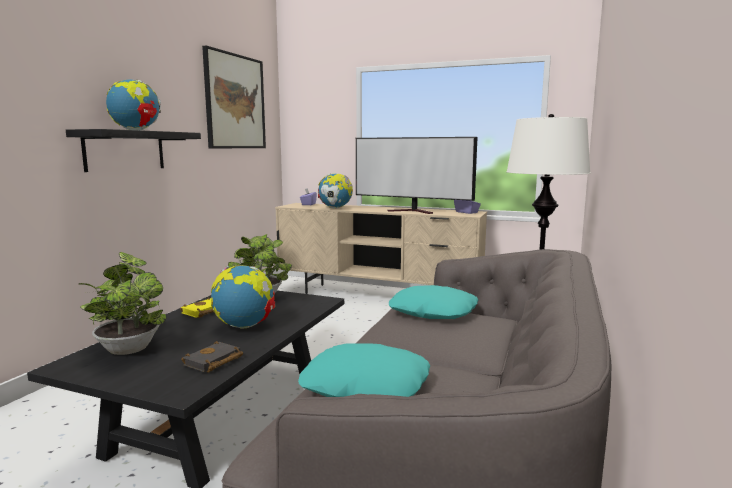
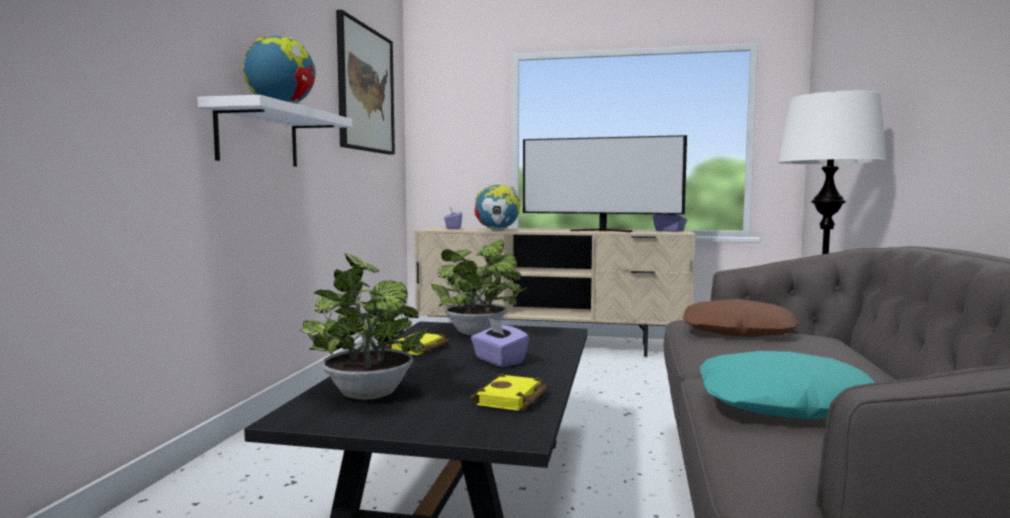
camera: 10 degrees left, 5 degrees down
(125, 150) = (258, 137): black shelf -> white shelf
(213, 362) = (512, 400): black book -> yellow book
(245, 326) = (498, 361): globe -> purple tissue box
(432, 312) = (737, 331): turquoise pillow -> brown pillow

